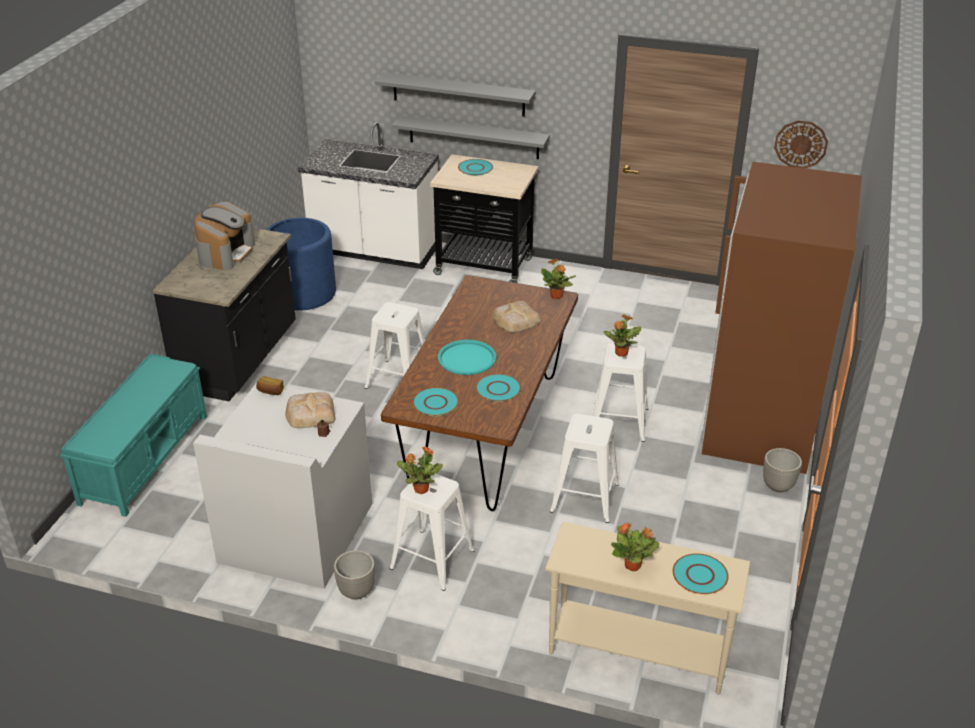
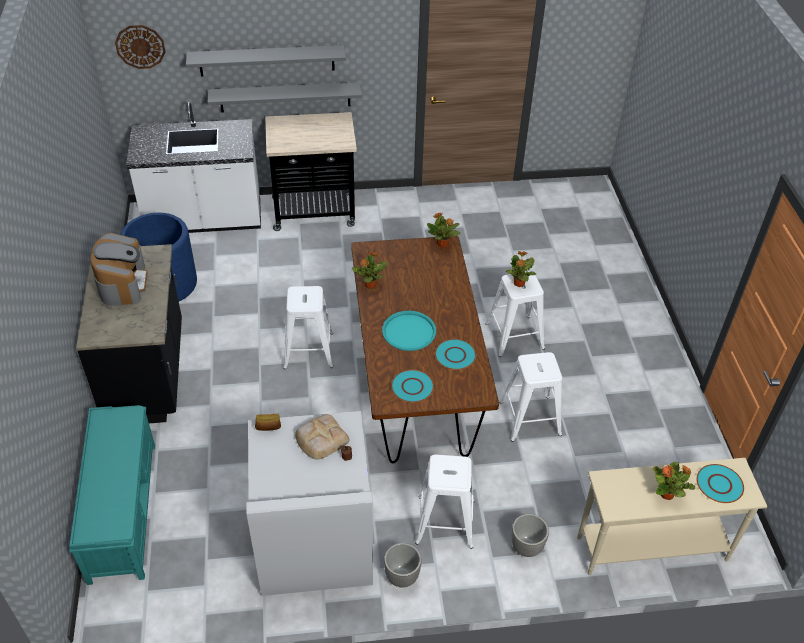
camera: 25 degrees left, 10 degrees up
(420, 489) = (443, 475): potted plant -> potted plant (370, 285)
(475, 168) = (297, 127): turquoise plate -> none
(515, 320) = (424, 279): bread -> none
(760, 419) = (617, 300): brown fridge -> none
(778, 486) = (664, 358): planter -> planter (526, 547)
(800, 144) = (584, 53): wall clock -> wall clock (140, 46)

